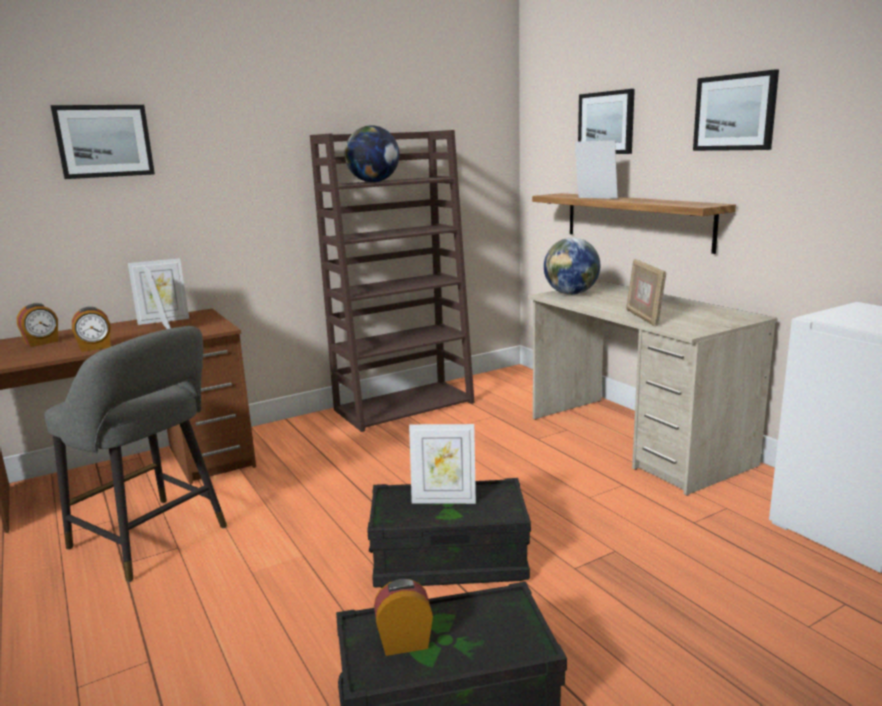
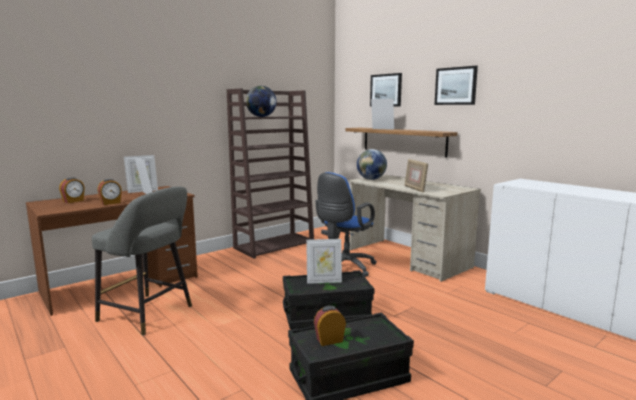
camera: 10 degrees left, 5 degrees down
(104, 141) = (112, 86): picture -> none
(511, 458) = (344, 268): none -> blue office chair

